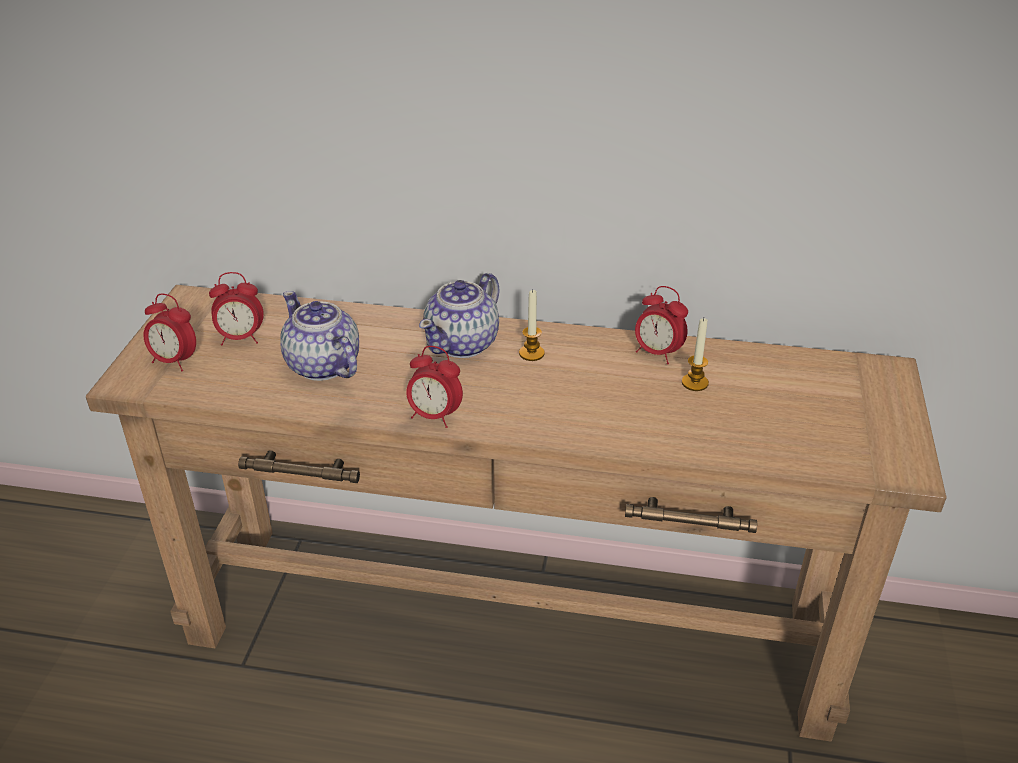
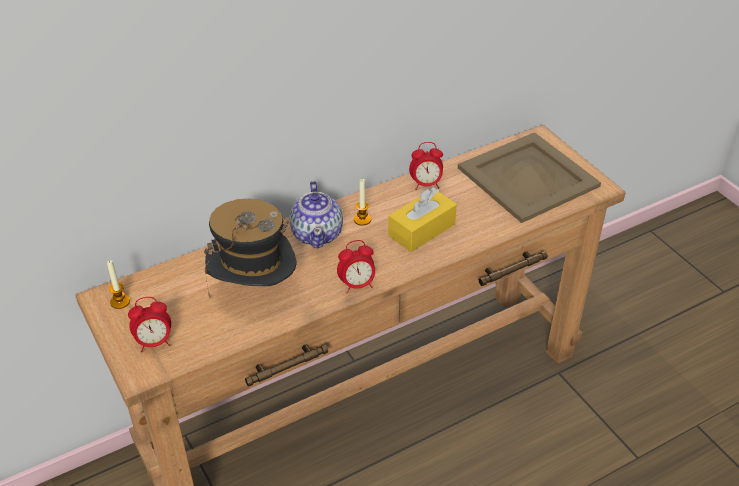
camera: 40 degrees left, 5 degrees up
(241, 338) = (177, 304): alarm clock -> none
(323, 366) = (254, 292): teapot -> hat
(587, 398) = (421, 230): none -> yellow tissue box
(695, 383) = (462, 192): candle -> candle (120, 302)
(811, 407) = (528, 176): none -> beige tray

